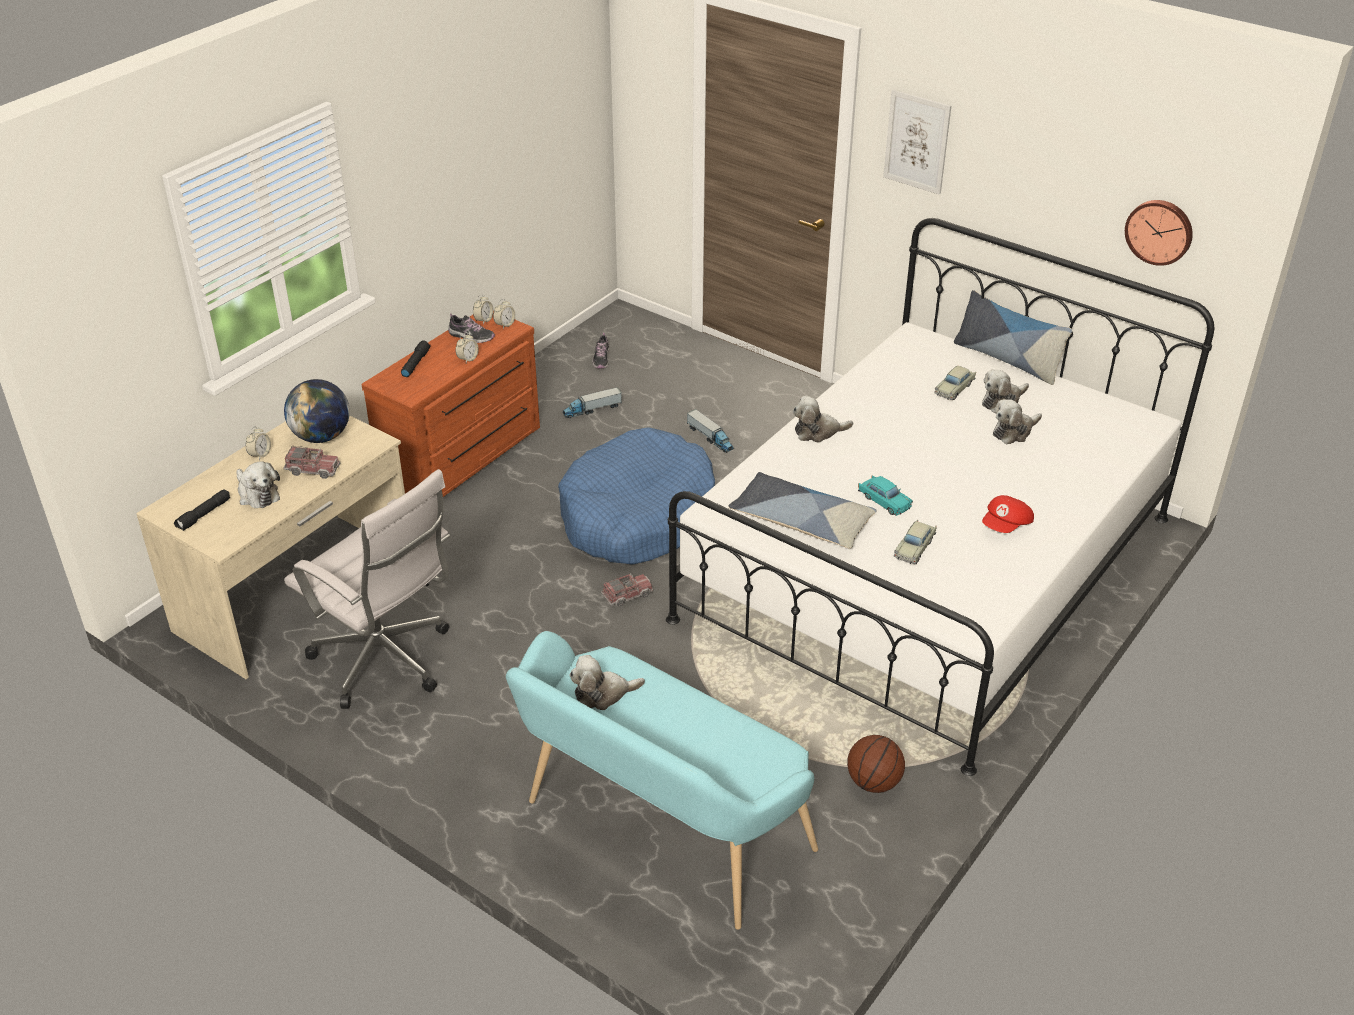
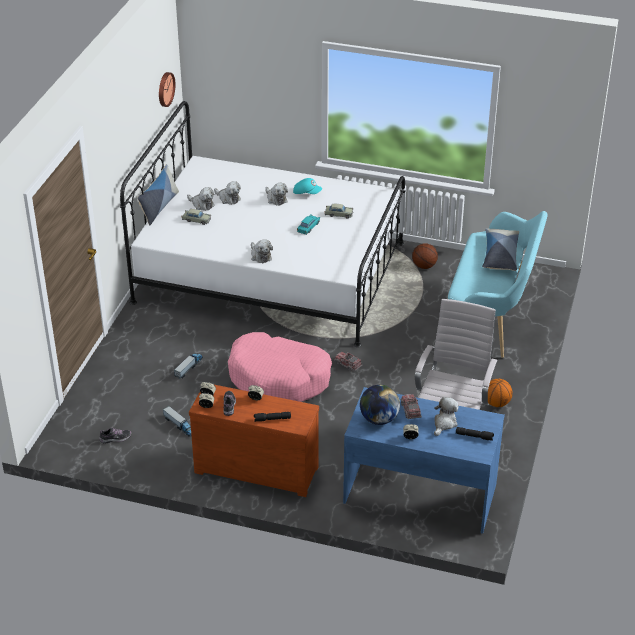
camera: 110 degrees left, 0 degrees up
(297, 593) = (420, 493): beige desk -> blue desk
(418, 748) = (497, 403): none -> basketball
(603, 694) = (481, 289): plush toy -> plush toy (276, 199)
(637, 516) = (279, 378): blue dog bed -> pink dog bed
(801, 521) = (338, 248): pillow -> pillow (500, 255)
(917, 141) = (107, 154): picture -> none
(1006, 525) = (307, 193): red cap -> turquoise cap

